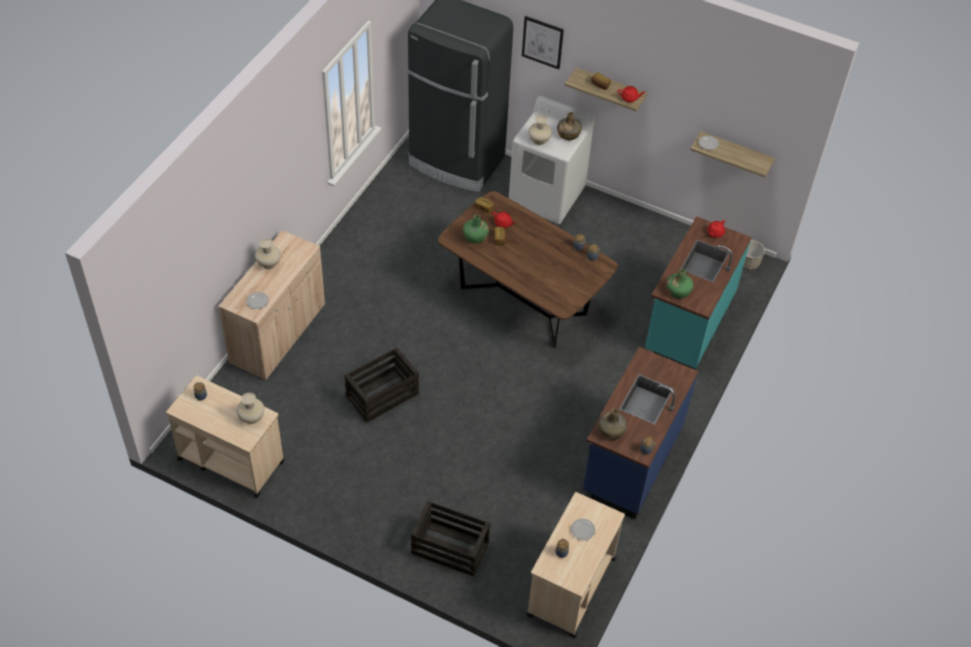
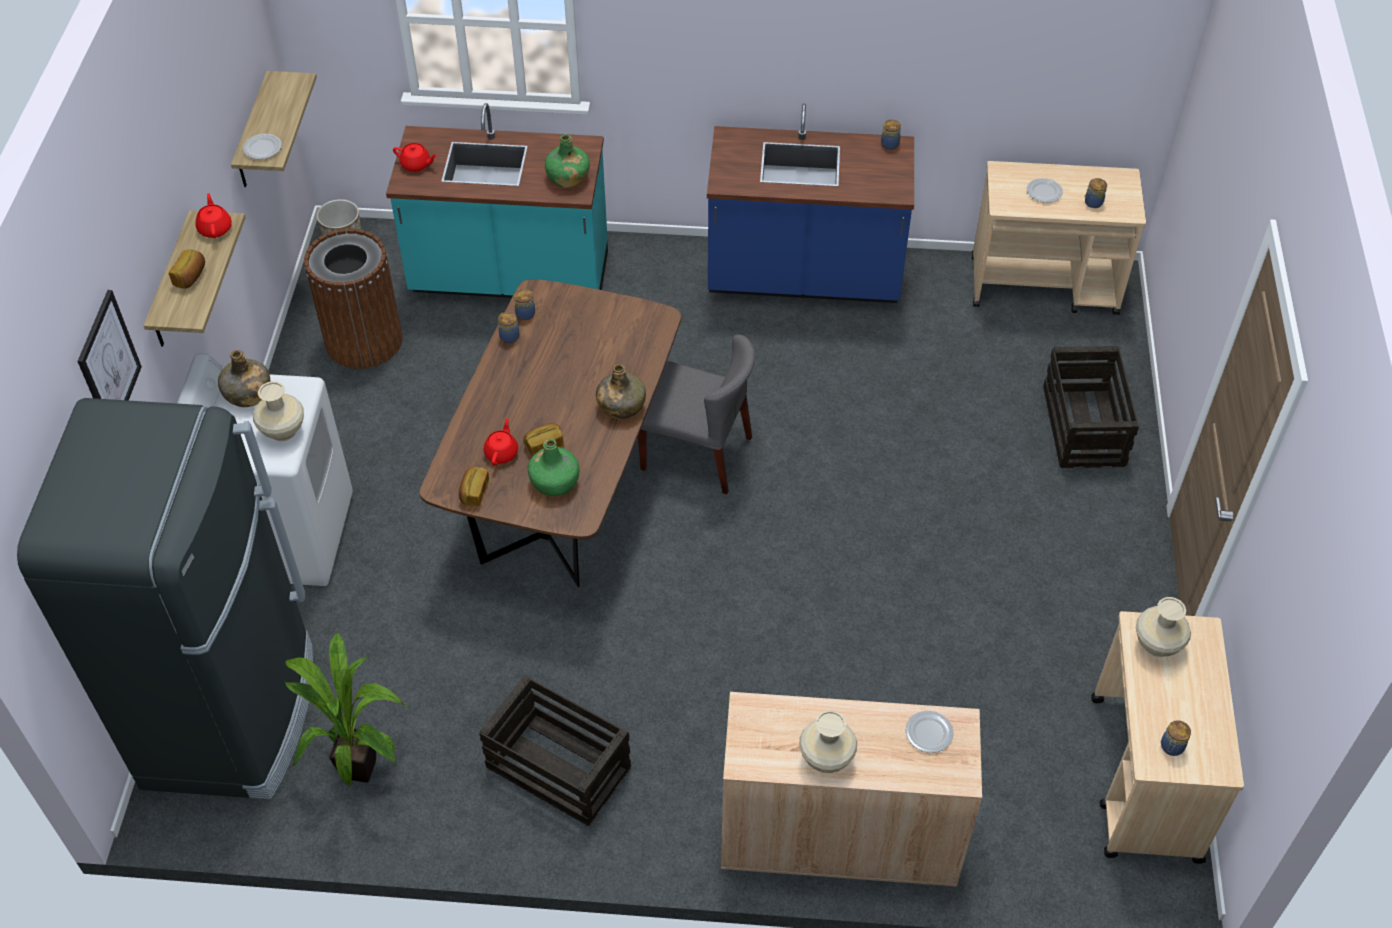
camera: 110 degrees left, 0 degrees up
(383, 395) = (874, 612): crate -> crate (557, 767)
(409, 194) = (362, 764): none -> potted plant
(520, 362) = (697, 453): none -> grey chair
(611, 430) = (881, 184): green bottle -> green bottle (621, 406)
(664, 252) = (364, 340): none -> brown trash can

